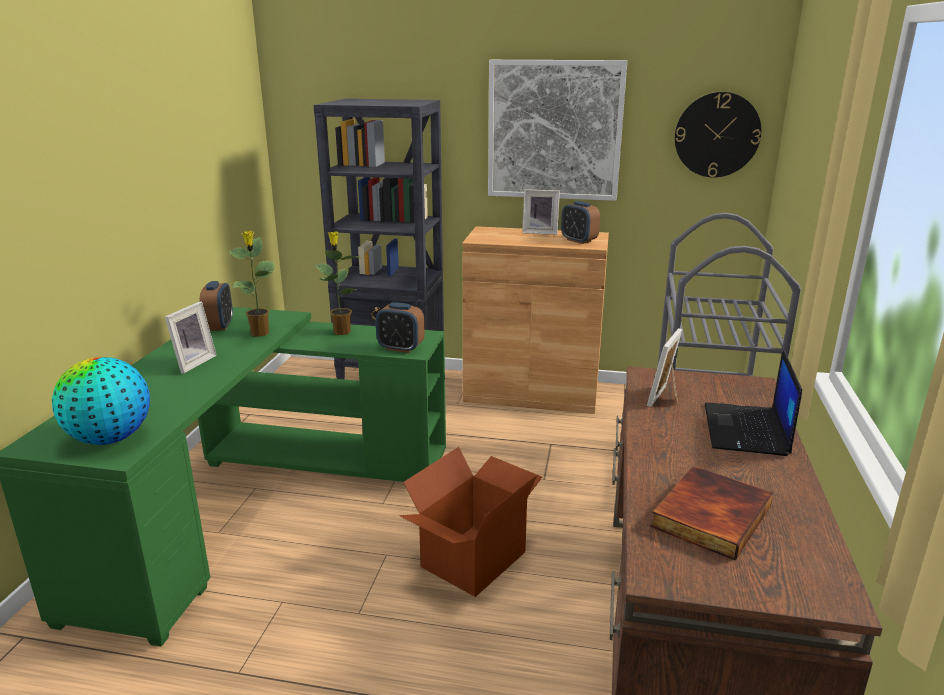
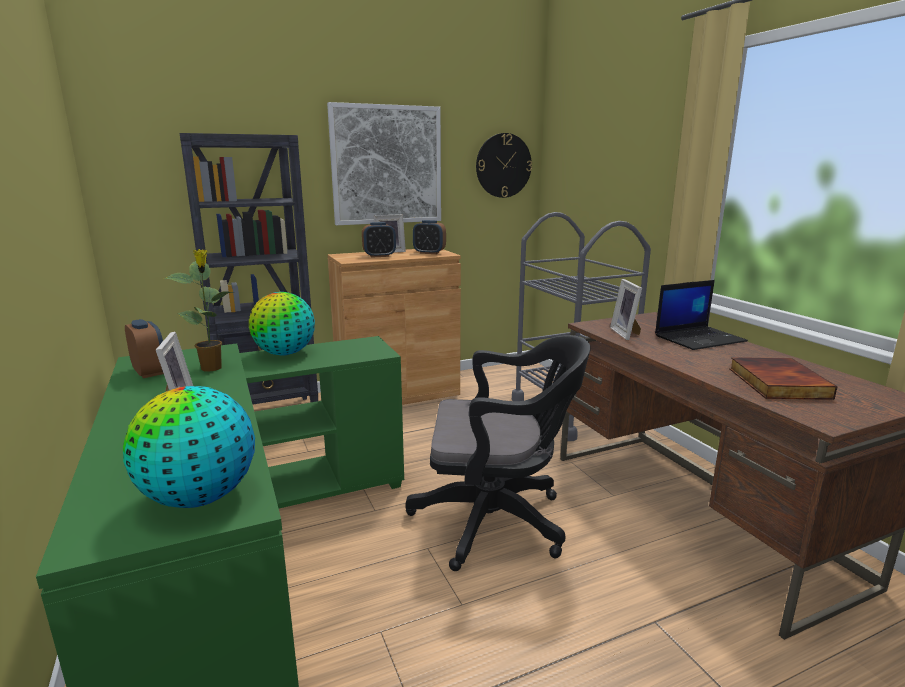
camera: 35 degrees left, 5 degrees down
(341, 331) = (285, 353): potted plant -> globe
(400, 348) = (364, 353): alarm clock -> alarm clock (379, 256)
(472, 558) = (498, 521): cardboard box -> black office chair
(747, 430) = (699, 338): laptop -> laptop turned 90 degrees counterclockwise

